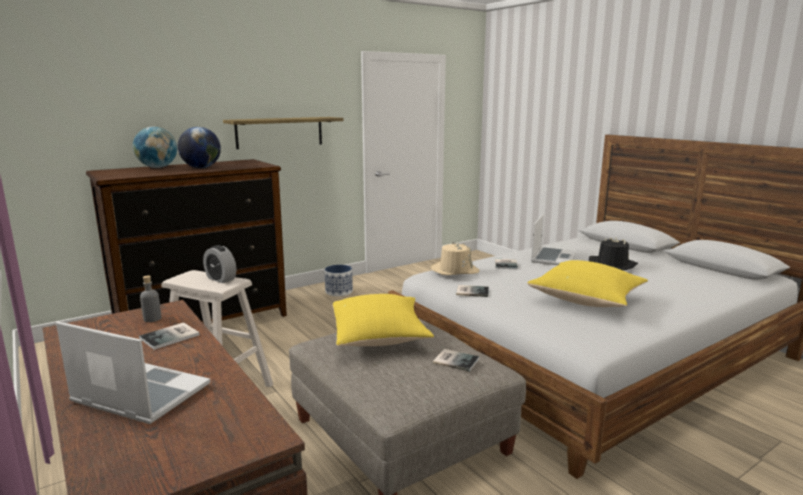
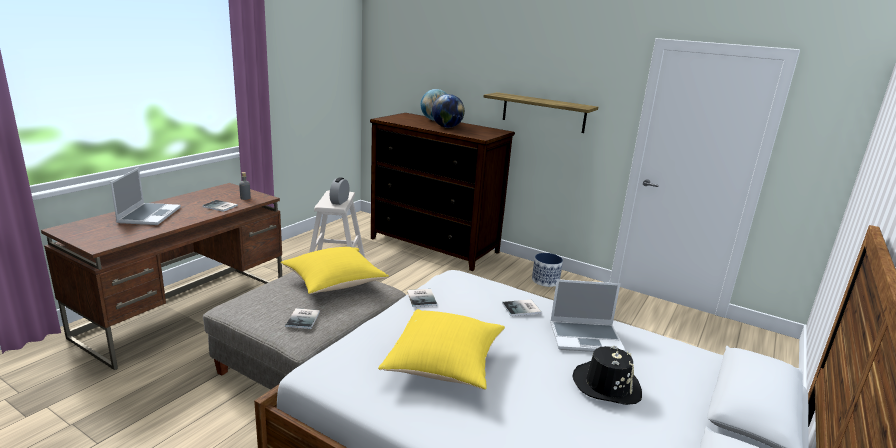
camera: 65 degrees right, 5 degrees up
(454, 270) = (473, 283): beige hat -> none

